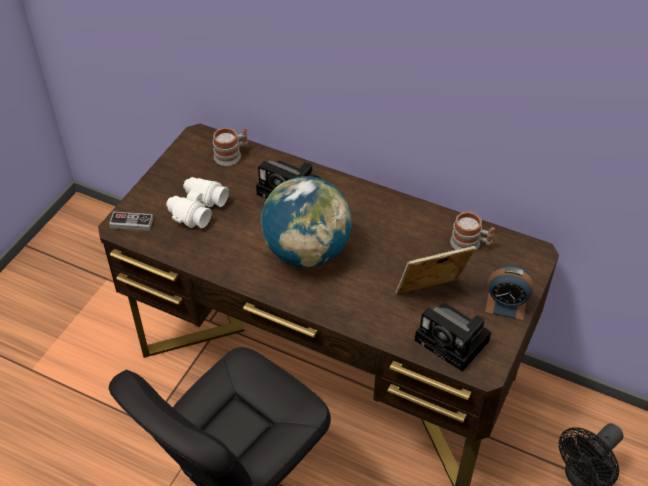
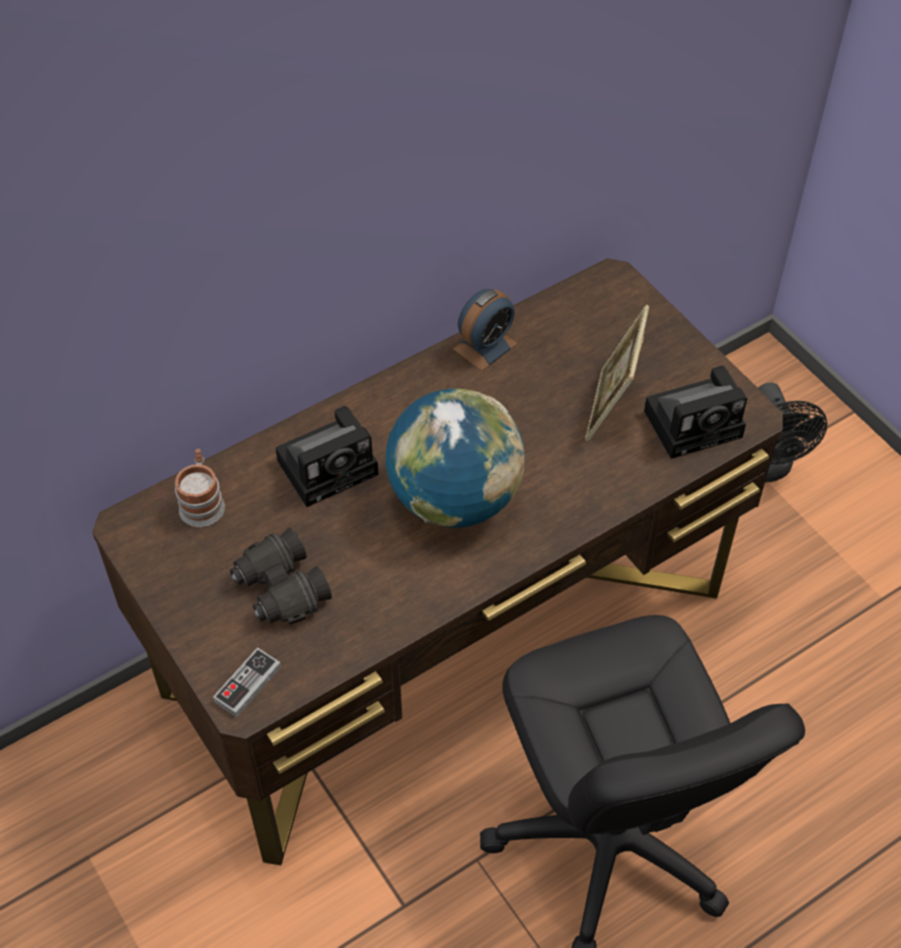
camera: 60 degrees left, 5 degrees up
(197, 208) = (280, 589): white binoculars -> black binoculars
(470, 244) = (556, 330): mug -> none
(506, 304) = (671, 347): alarm clock -> alarm clock (485, 346)

